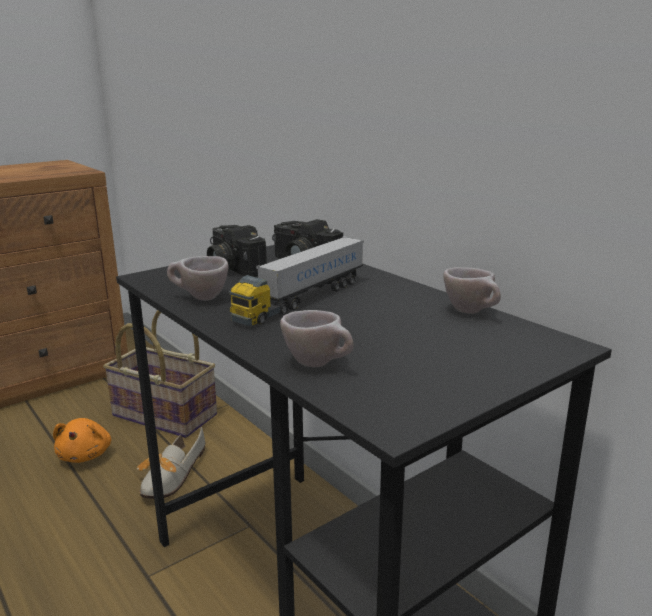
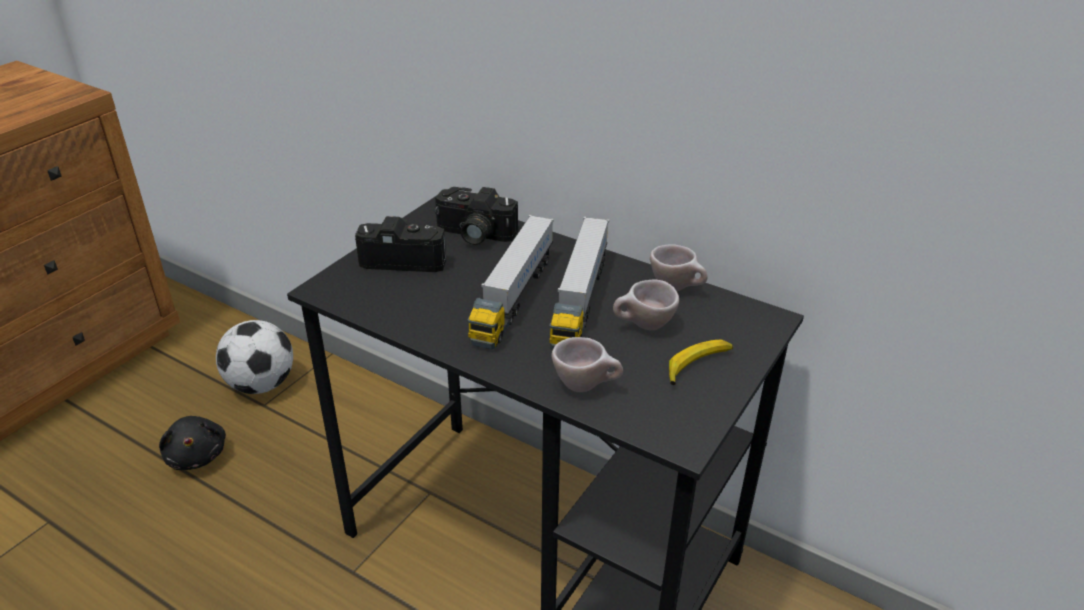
camera: 20 degrees left, 15 degrees up
(86, 455) = (197, 455): orange plush toy -> black plush toy
(163, 416) = (261, 384): basket -> football
(169, 479) = (315, 461): shoe -> none
(199, 298) = (409, 315): beige cup -> beige cup (643, 326)
(231, 268) = (405, 257): camera -> camera turned 150 degrees clockwise
(364, 308) = (580, 300): none -> toy truck
(455, 368) = (697, 366): none -> banana

